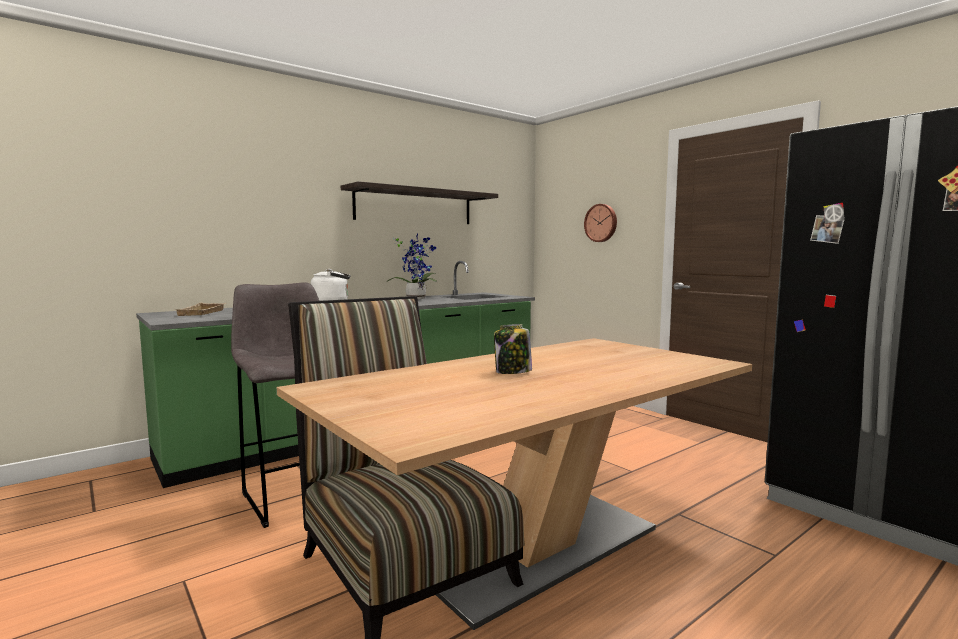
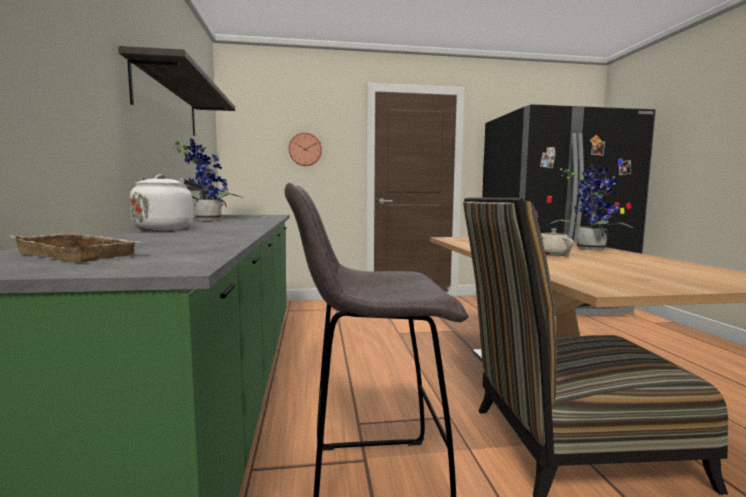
camera: 60 degrees left, 0 degrees up
(512, 372) = (551, 254): jar -> beige teapot
(613, 382) = (590, 249): none -> potted plant

